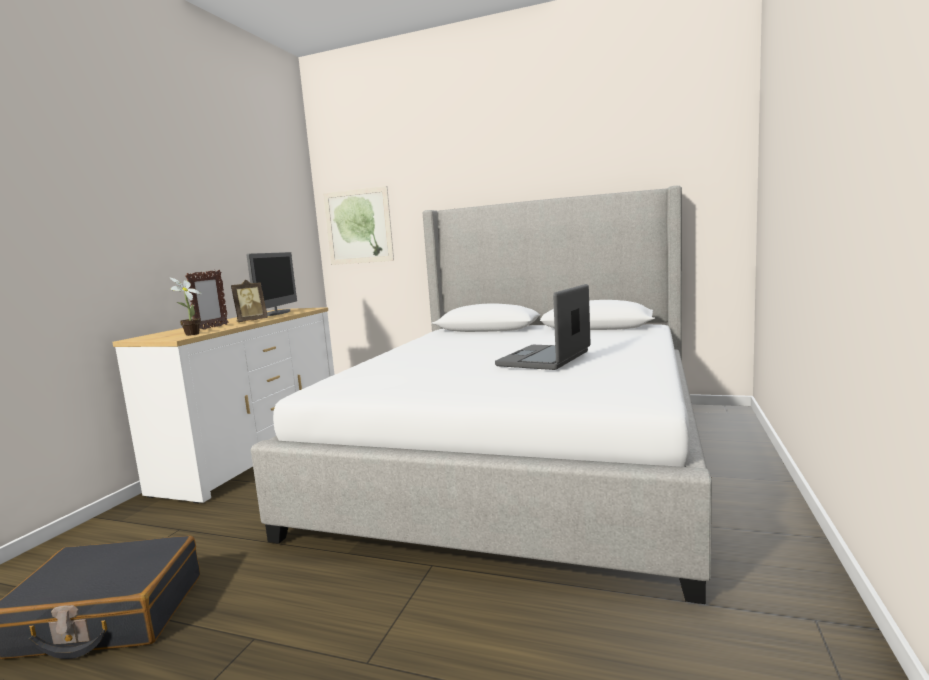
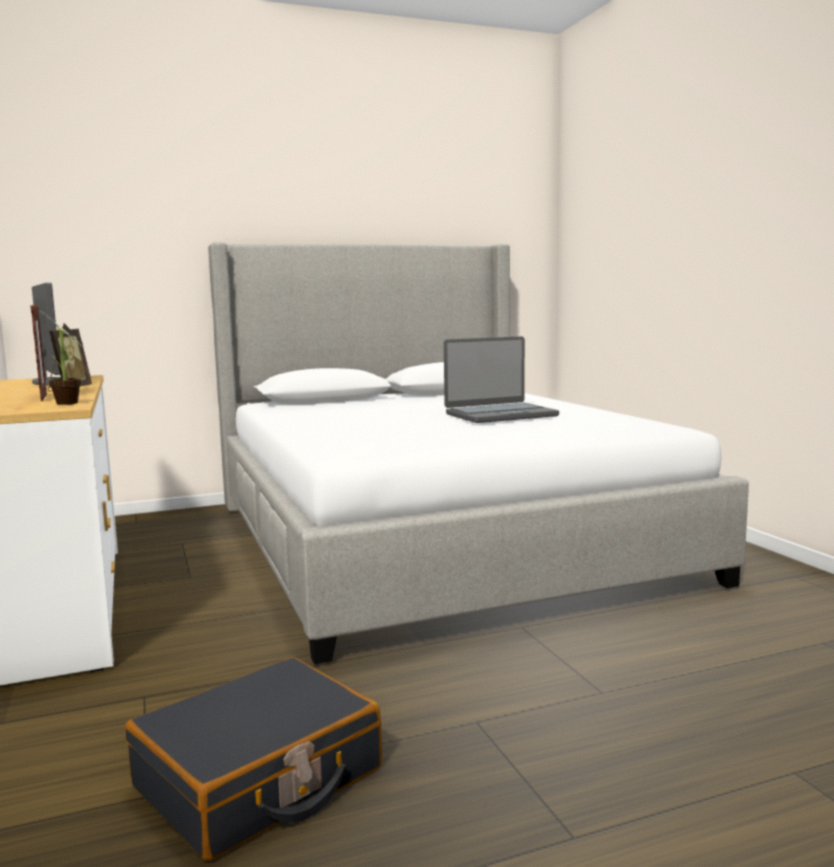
camera: 40 degrees left, 0 degrees up
(358, 226) = (79, 256): picture -> none
(545, 359) = (500, 415): laptop -> laptop turned 105 degrees counterclockwise

